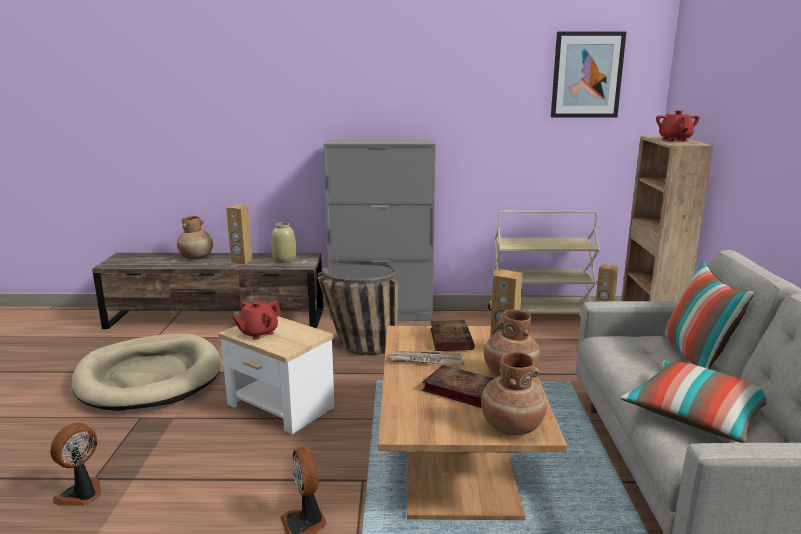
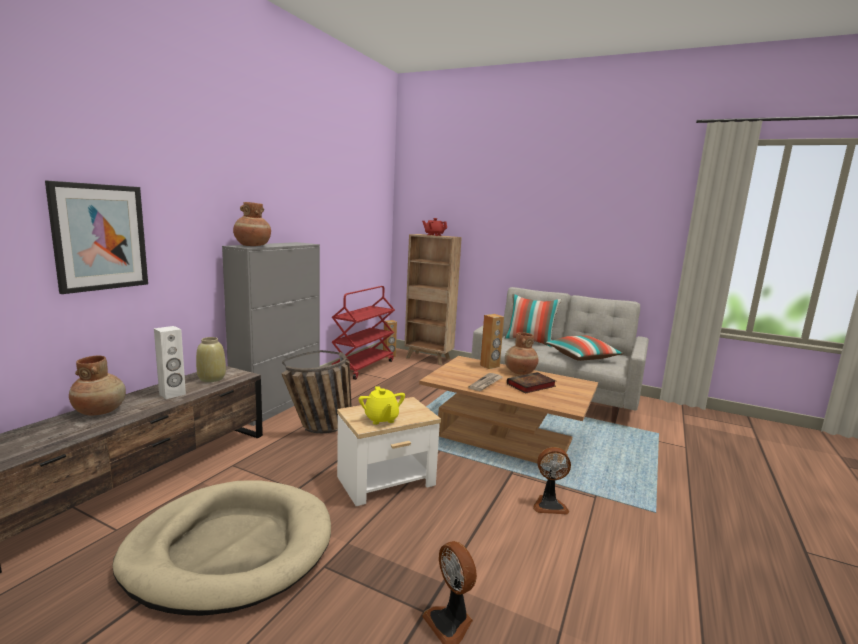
camera: 65 degrees left, 5 degrees down
(241, 261) = (172, 394): brown speaker -> white speaker
(258, 333) = (381, 419): red teapot -> yellow teapot
(450, 338) = (460, 371): book -> none
(511, 426) = (576, 386): brown vase -> brown vase (252, 246)
(539, 316) = (363, 367): beige cart -> red cart
(587, 75) = (366, 194): picture -> picture (100, 237)

